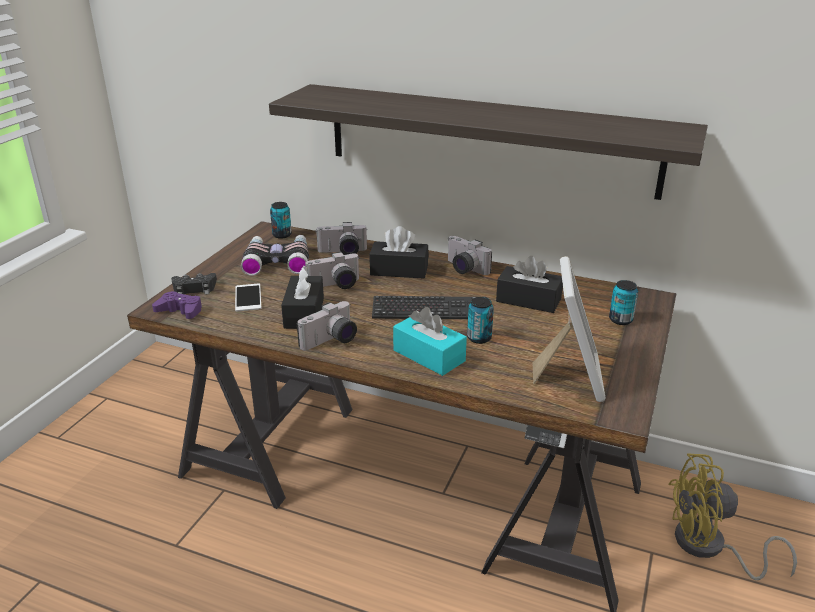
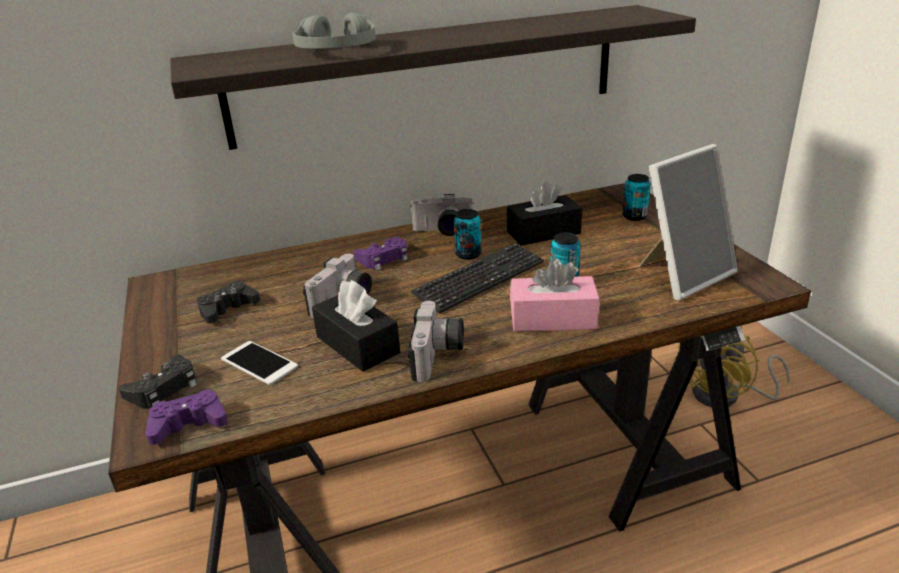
camera: 40 degrees left, 0 degrees up
(277, 261) = (227, 309): binoculars -> black game controller
(282, 235) = (184, 280): can -> can (468, 254)
(342, 252) = (292, 268): camera -> none
(390, 106) = (336, 51): none -> grey headphones
(399, 270) = (384, 258): black tissue box -> purple game controller
(429, 355) = (552, 318): turquoise tissue box -> pink tissue box
(569, 375) = (682, 275): picture frame -> picture frame turned 90 degrees clockwise

